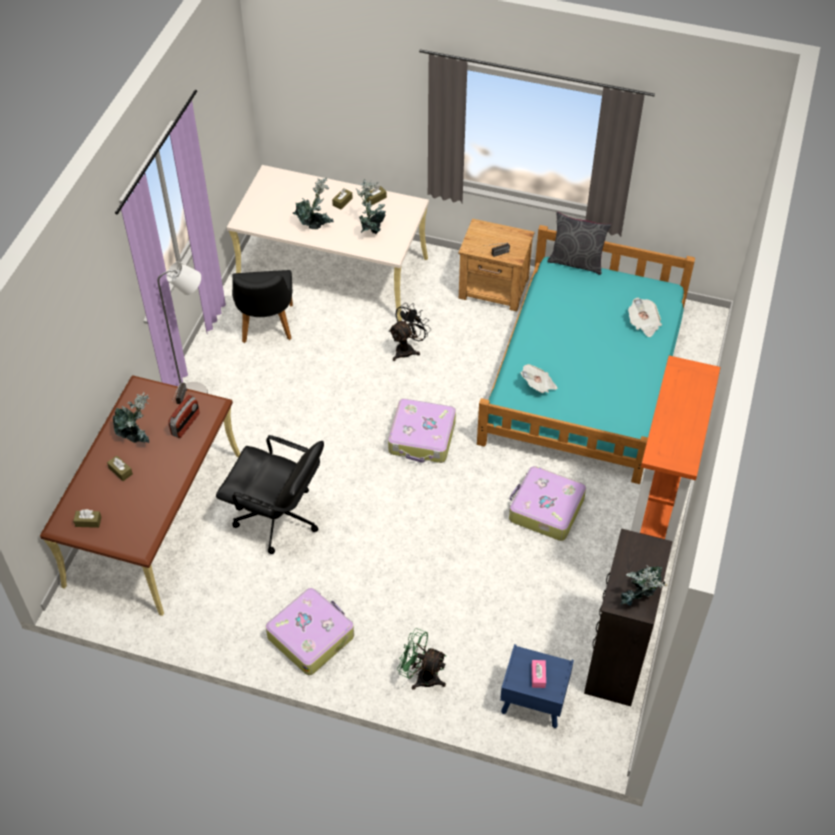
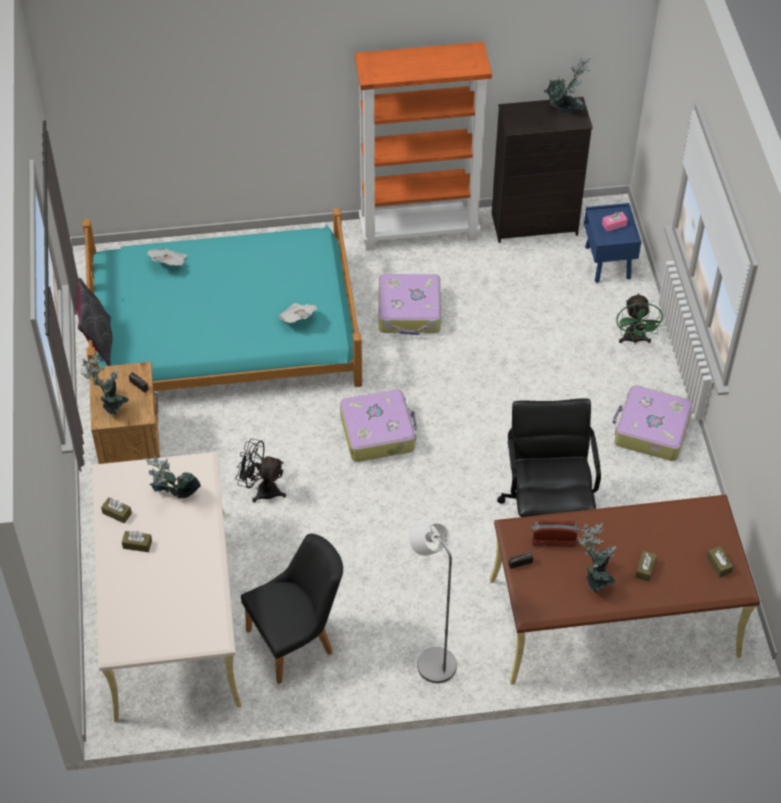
camera: 115 degrees left, 0 degrees up
(315, 224) = (190, 555): potted plant -> potted plant (111, 405)

